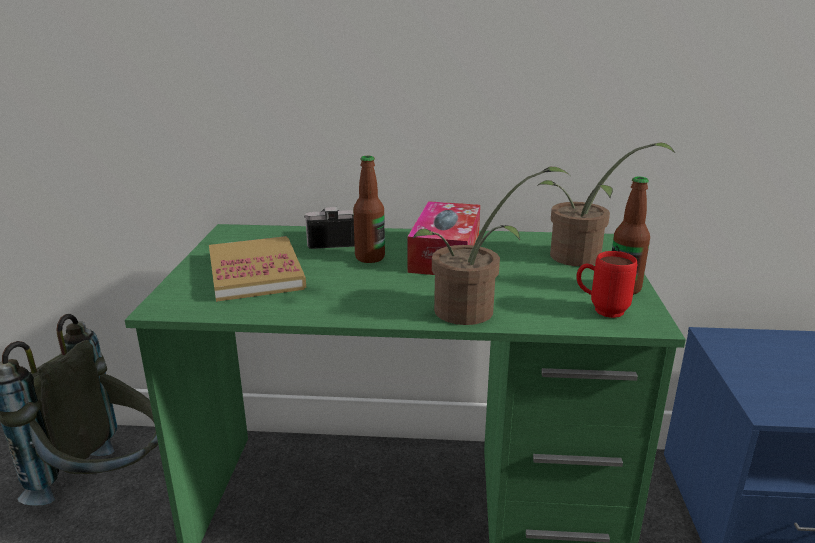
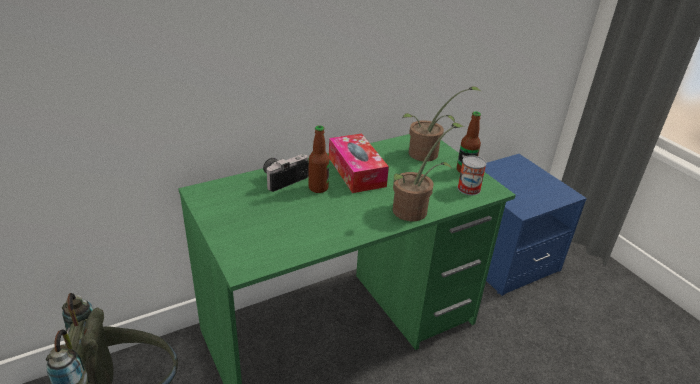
camera: 35 degrees left, 10 degrees up
(255, 272) = (264, 222): book -> none
(600, 310) = (468, 188): red mug -> can

